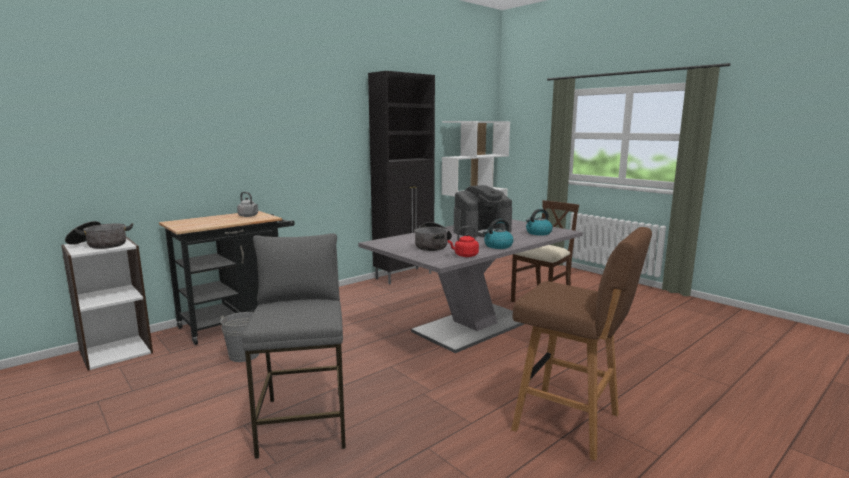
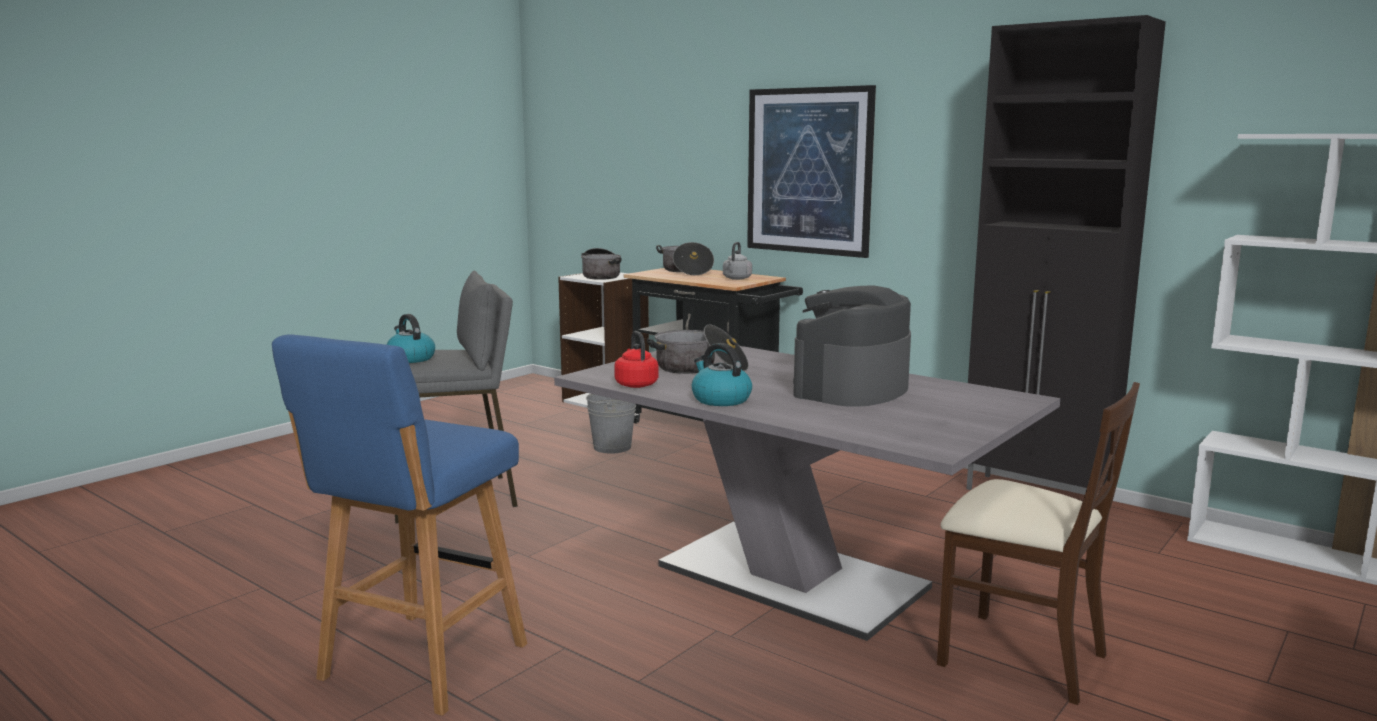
camera: 80 degrees right, 0 degrees up
(194, 221) = (686, 271): none -> cooking pot
(265, 142) = (808, 171): none -> picture
(482, 231) = (851, 389): coffee machine -> coffee machine turned 75 degrees clockwise
(538, 233) = (880, 425): kettle -> kettle (410, 358)
(570, 423) = (420, 664): brown stool -> blue stool

